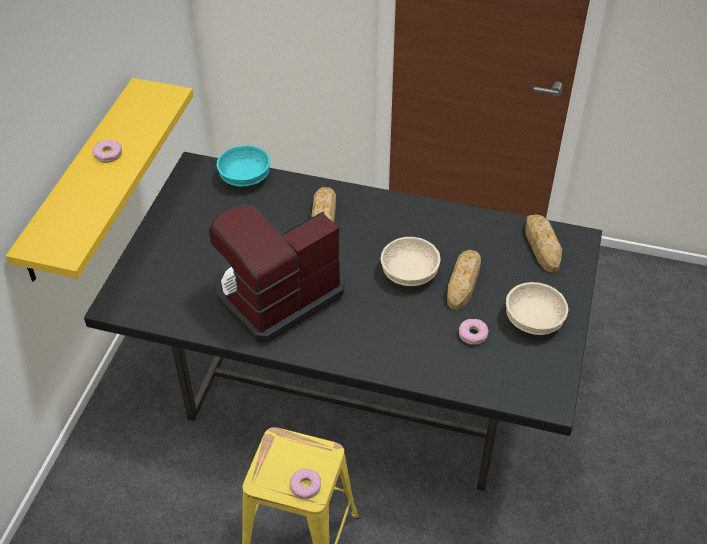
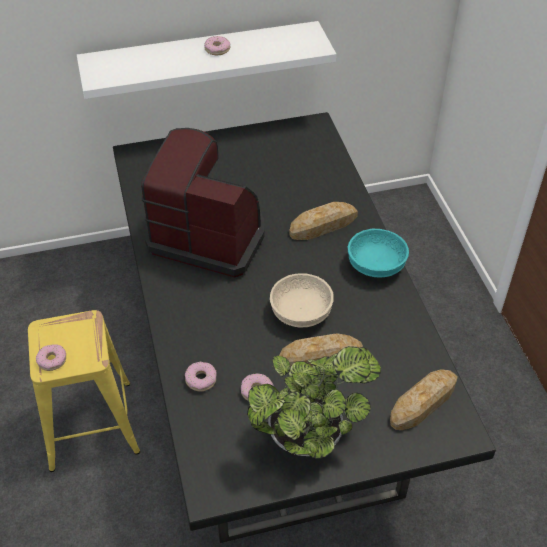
camera: 60 degrees right, 0 degrees up
(80, 180) = (201, 59): yellow shelf -> white shelf
(246, 177) = (329, 158): turquoise bowl -> turquoise bowl (376, 265)
(438, 365) = (201, 379): none -> donut
(533, 320) = (310, 435): beige bowl -> potted plant

